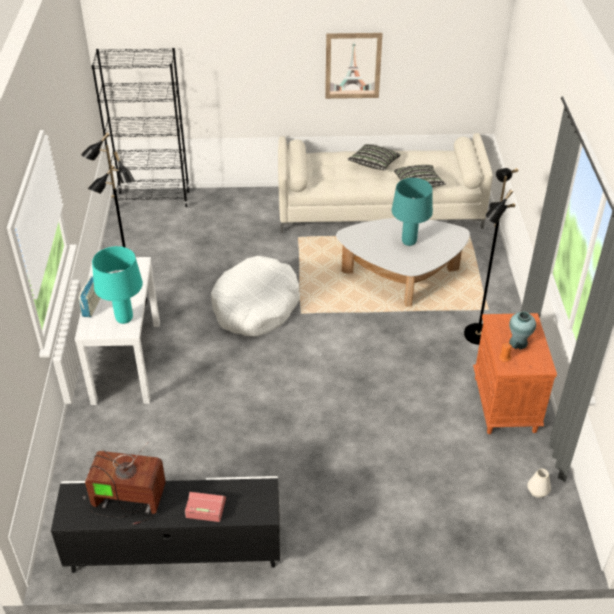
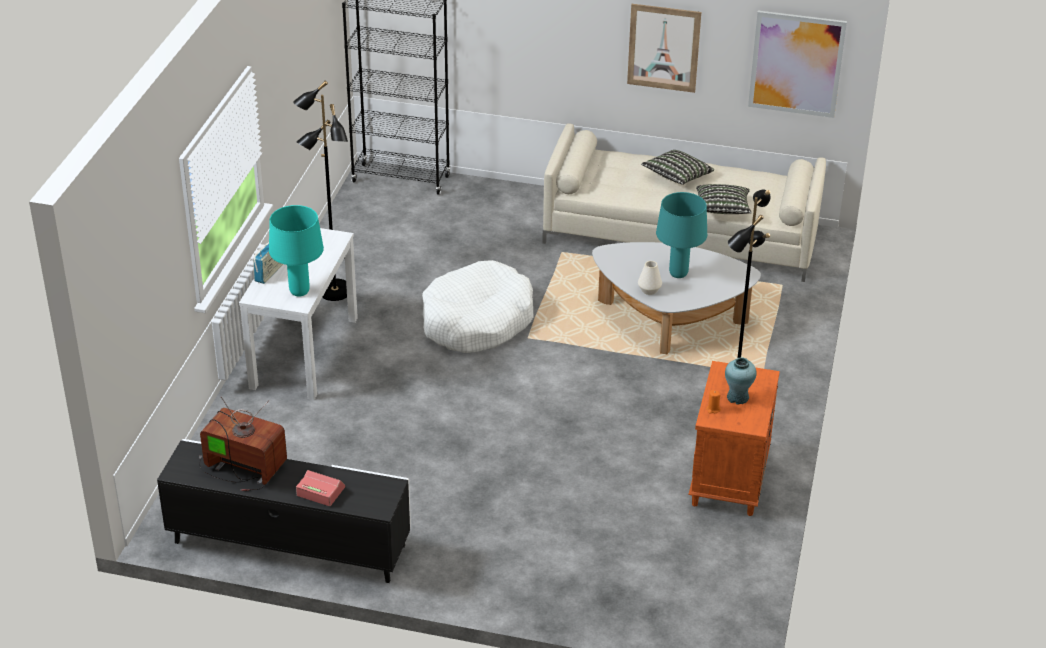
camera: 15 degrees right, 5 degrees down
(457, 63) = (796, 64): none -> picture
(537, 491) = (721, 574): white vase -> white vase (649, 290)

